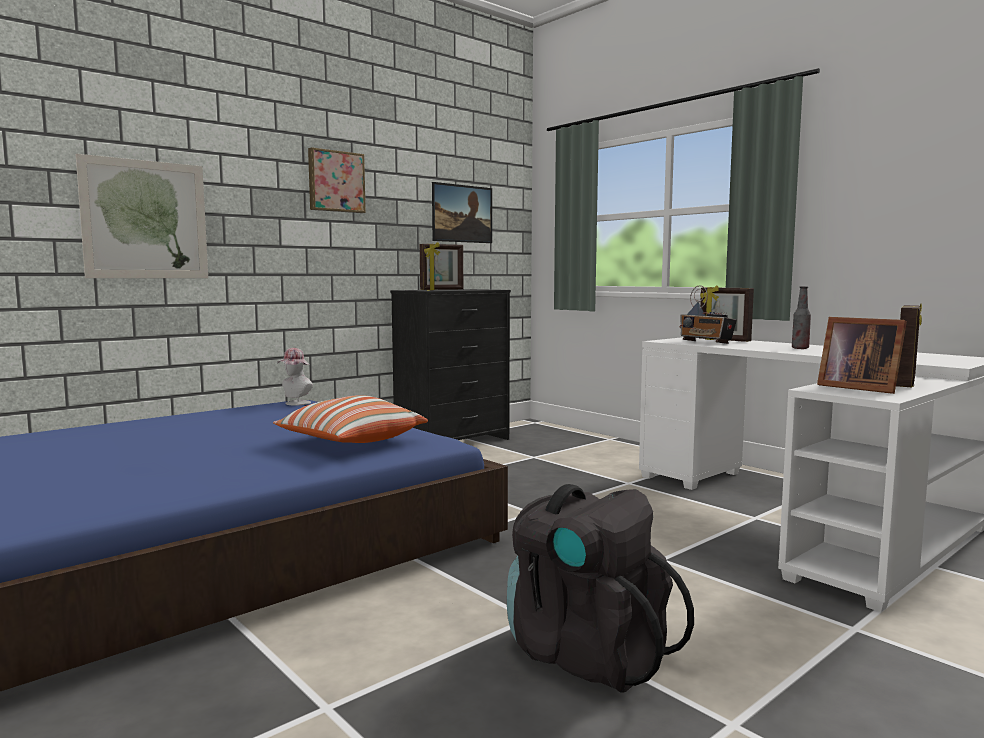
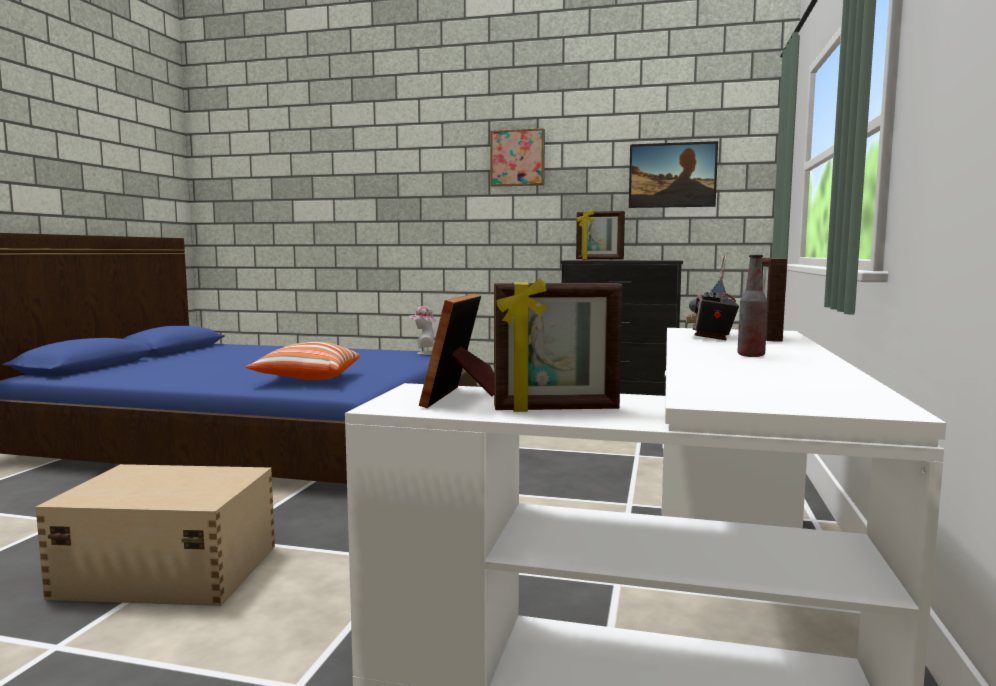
camera: 55 degrees right, 0 degrees up
(145, 220) = (365, 205): picture -> none
(586, 653) = (167, 570): black backpack -> beige storage box

